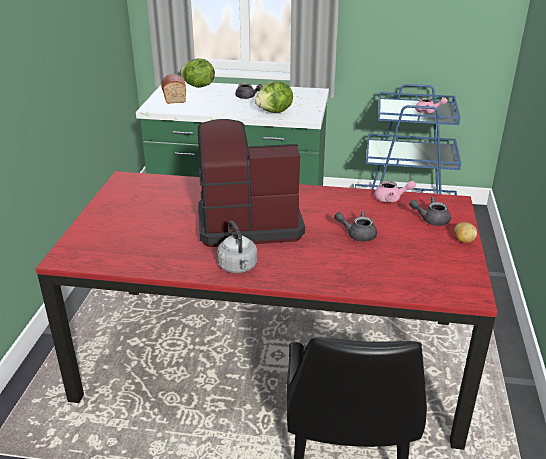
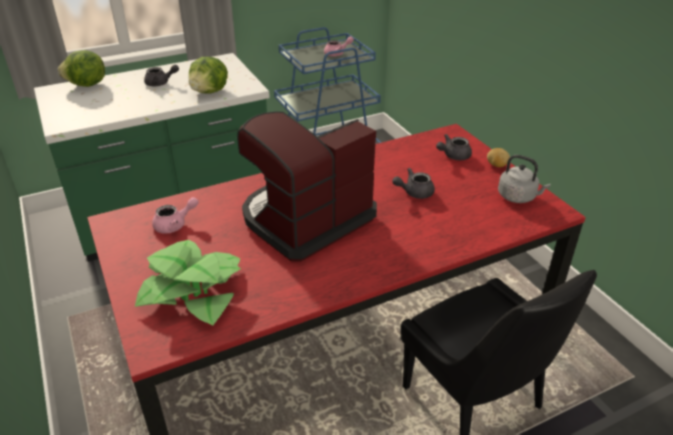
camera: 35 degrees left, 5 degrees up
(123, 236) = (193, 289): none -> potted plant
(173, 96) = (71, 104): bread -> none
(238, 267) = (352, 270): grey kettle -> grey kettle (518, 197)
(391, 199) = (401, 147): pink teapot -> pink teapot (175, 225)

